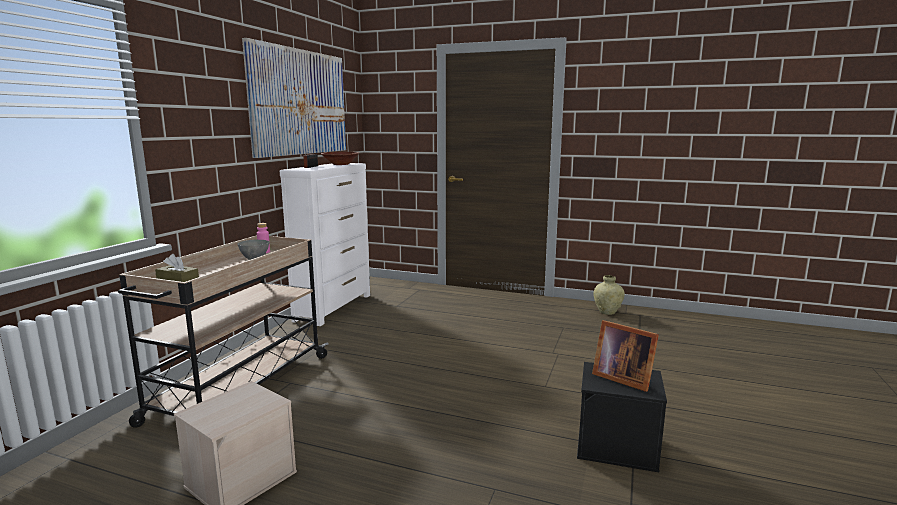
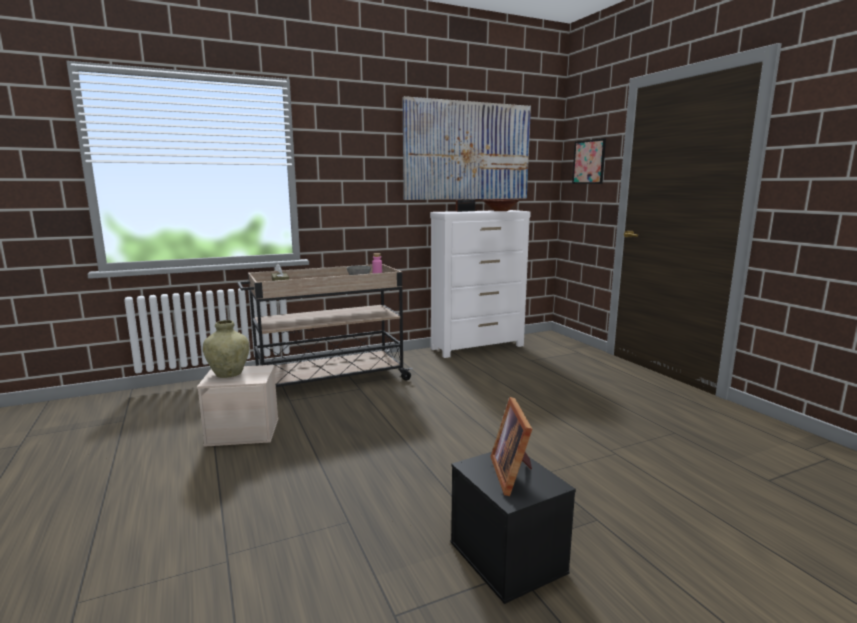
camera: 45 degrees right, 0 degrees up
(398, 115) = (589, 162): none -> picture
(607, 312) = (777, 438): beige vase -> beige vase (229, 374)

